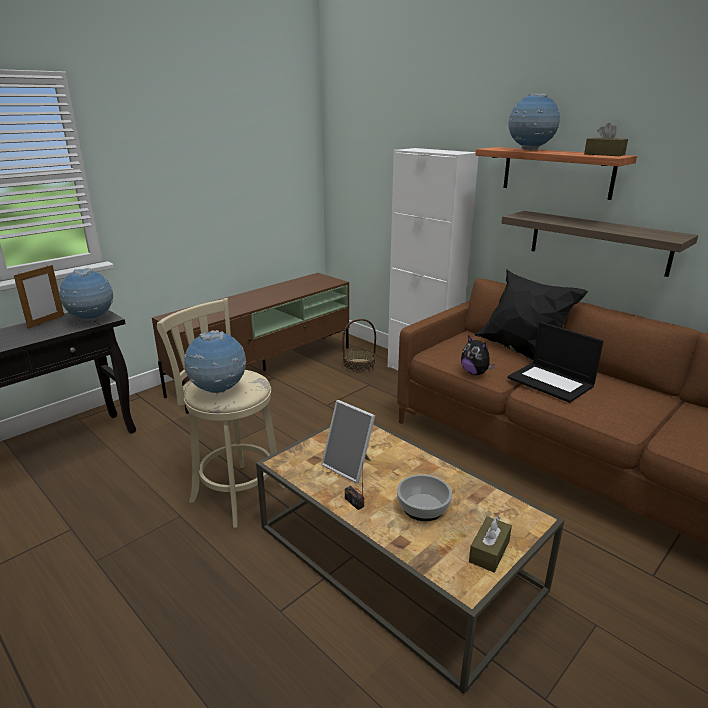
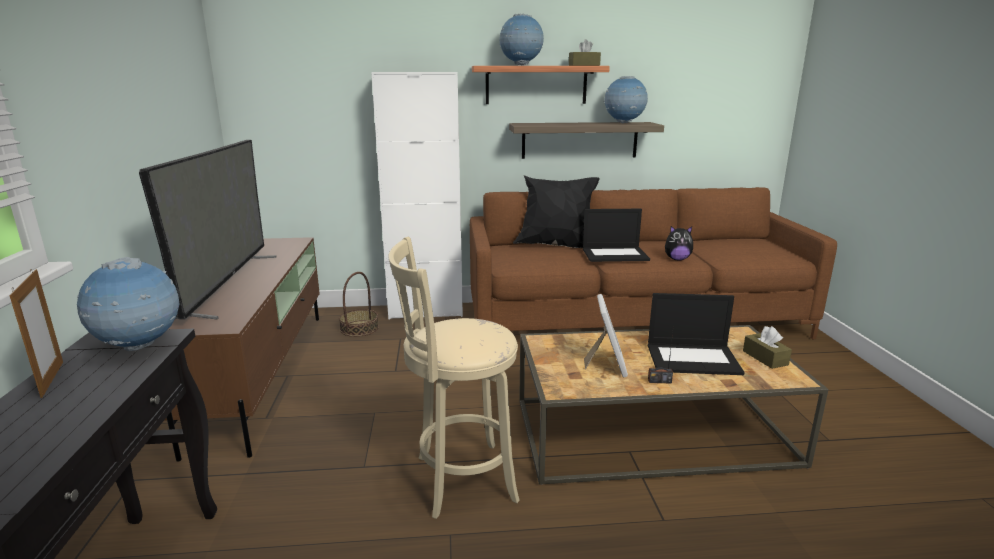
camera: 50 degrees left, 5 degrees down
(219, 391) = (477, 341): globe -> globe (624, 123)
(238, 300) = (228, 284): none -> television
(350, 467) = (606, 365): picture frame -> picture frame turned 75 degrees counterclockwise
(424, 507) = (693, 359): bowl -> laptop
(475, 373) = (562, 267): plush toy -> plush toy (677, 259)

